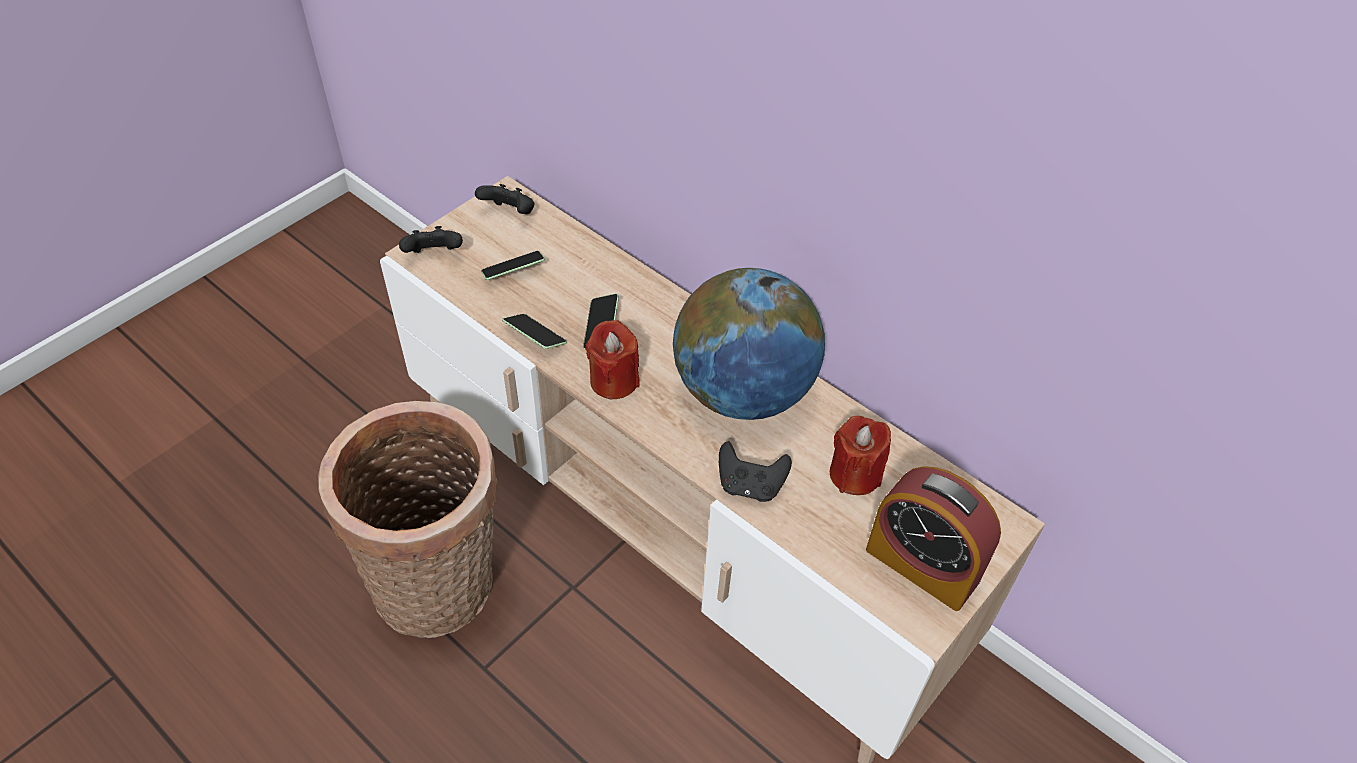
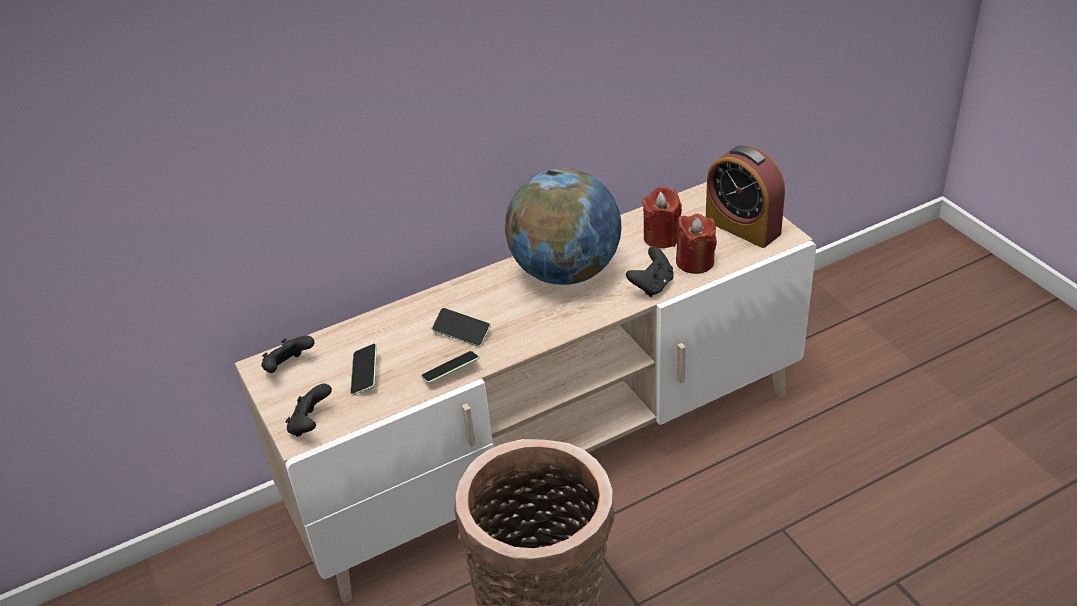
camera: 65 degrees left, 10 degrees down
(614, 380) = (521, 335): red candle -> red candle (695, 262)
(922, 565) = (742, 227): alarm clock -> alarm clock turned 75 degrees clockwise

